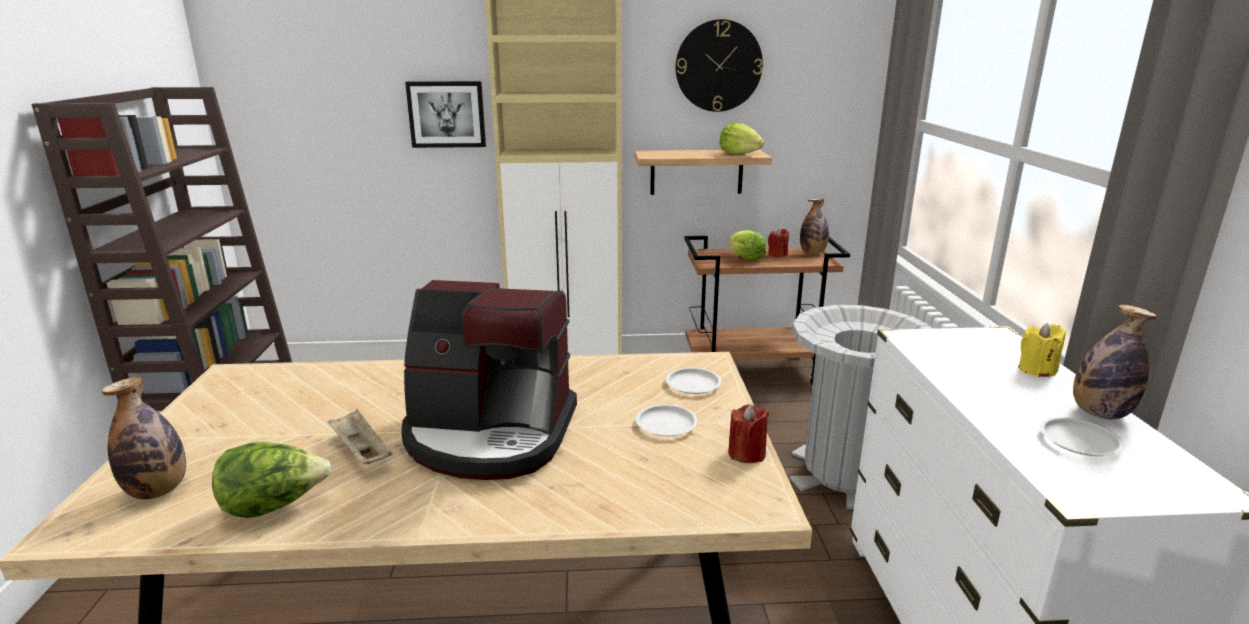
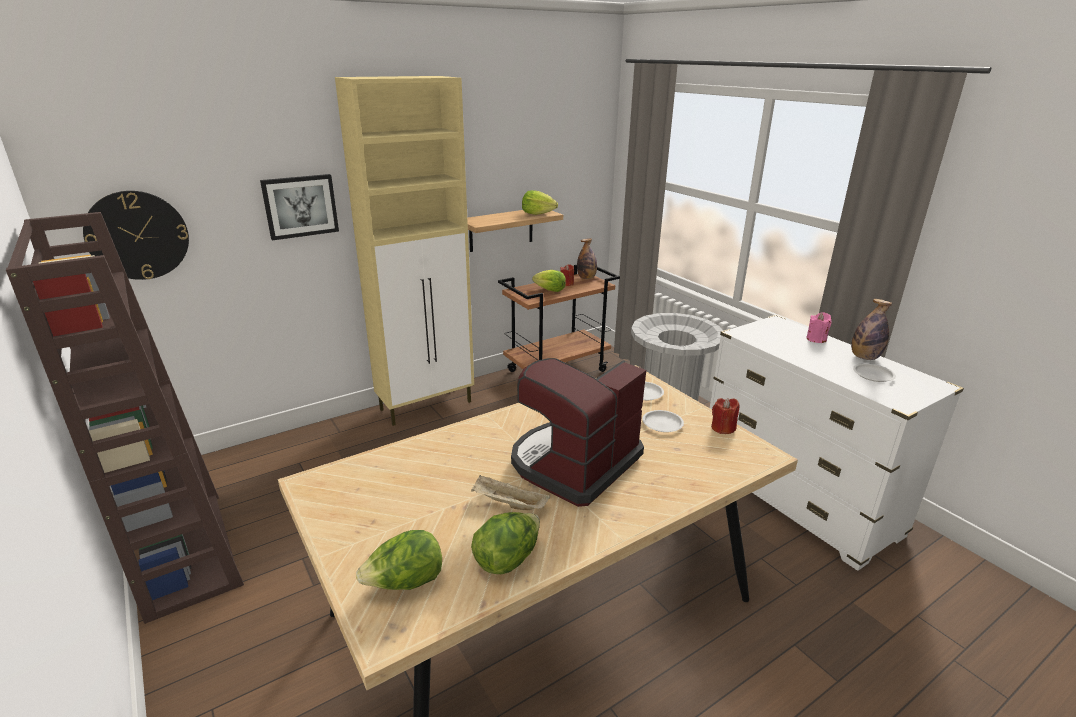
camera: 30 degrees left, 5 degrees up
(158, 491) = (405, 583): bottle -> lettuce
(490, 435) = (574, 464): coffee machine -> coffee machine turned 150 degrees clockwise
(718, 66) = (512, 147): wall clock -> wall clock (137, 235)
(1037, 370) = (816, 339): yellow candle -> pink candle

